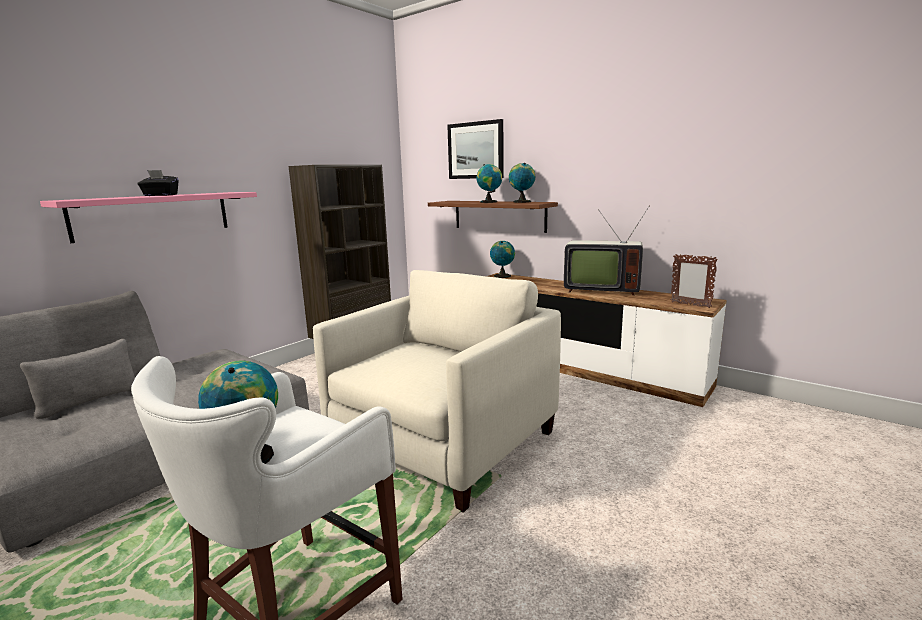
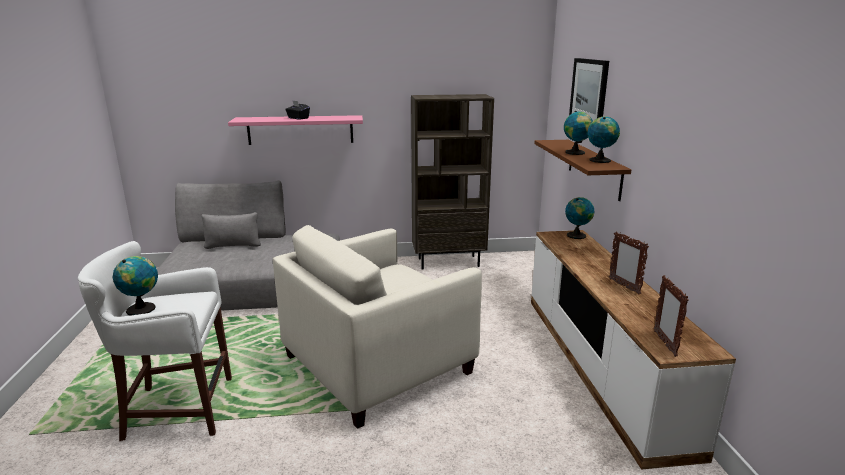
camera: 45 degrees right, 5 degrees up
(443, 441) = (378, 364): beige armchair -> beige armchair turned 150 degrees clockwise
(600, 290) = (624, 286): television -> picture frame

